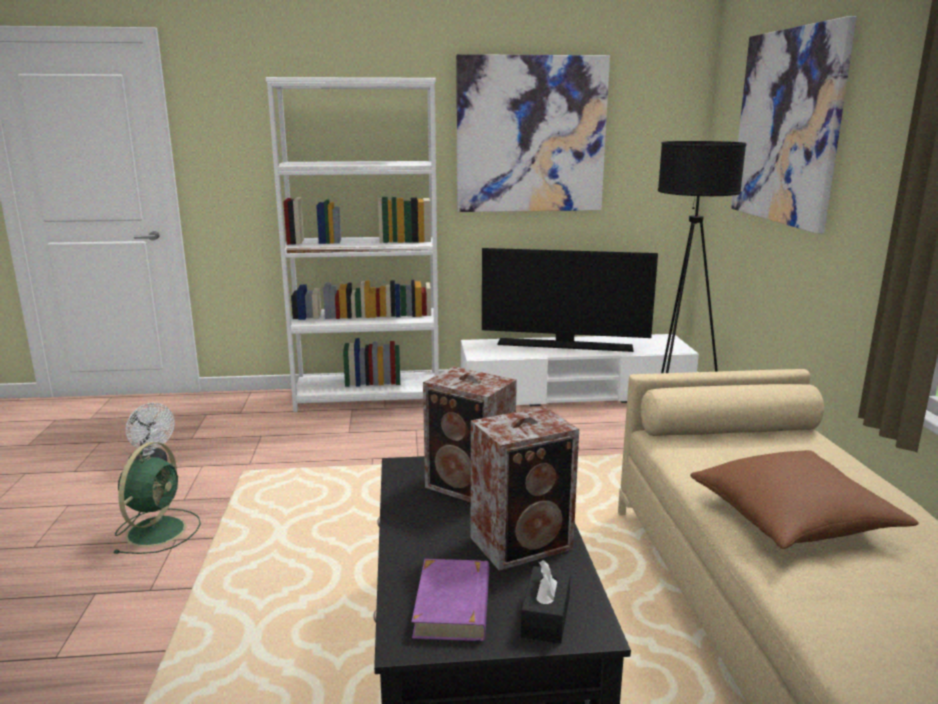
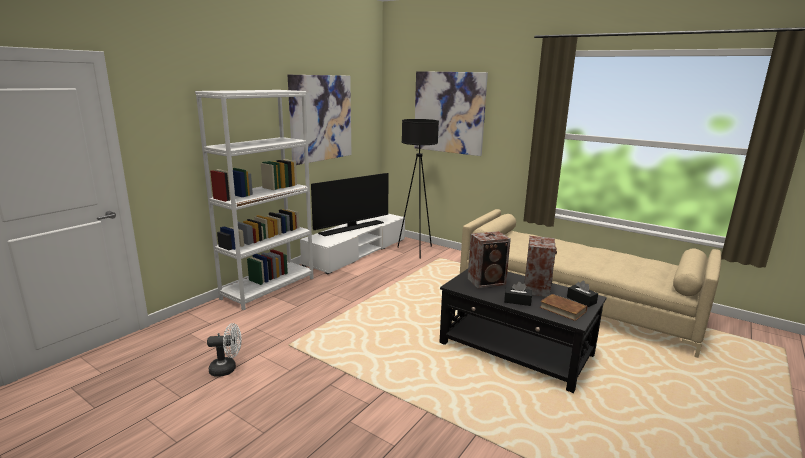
camera: 50 degrees left, 0 degrees up
(158, 530) = (312, 387): green fan -> none
(422, 541) = (517, 301): none -> black tissue box
(453, 605) = (562, 309): purple book -> brown book
(793, 520) = (562, 255): brown pillow -> none

